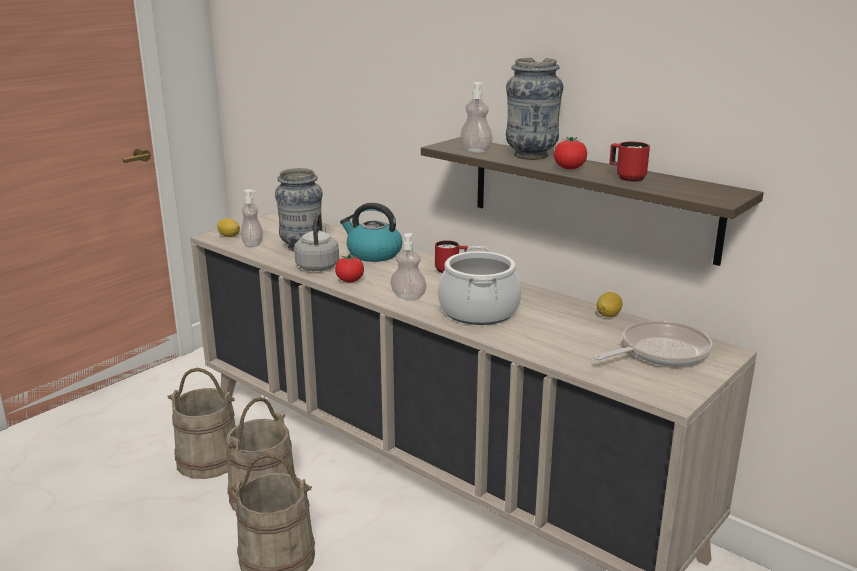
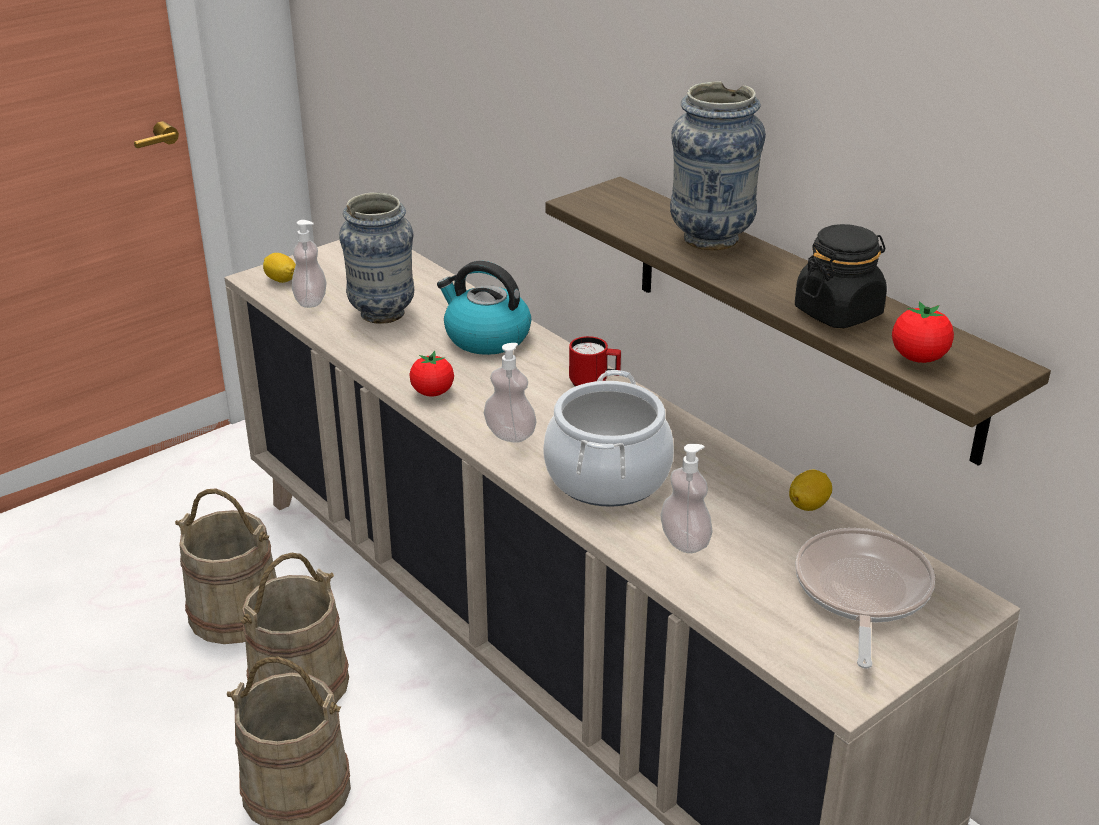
camera: 10 degrees right, 10 degrees up
(318, 265) = (394, 355): grey kettle -> none
(476, 150) = (628, 218): soap dispenser -> soap dispenser (684, 542)
(569, 168) = (756, 280): tomato -> tomato (918, 358)
(626, 177) = (838, 312): red mug -> black jar
(660, 352) = (861, 592): frying pan -> frying pan turned 60 degrees counterclockwise

